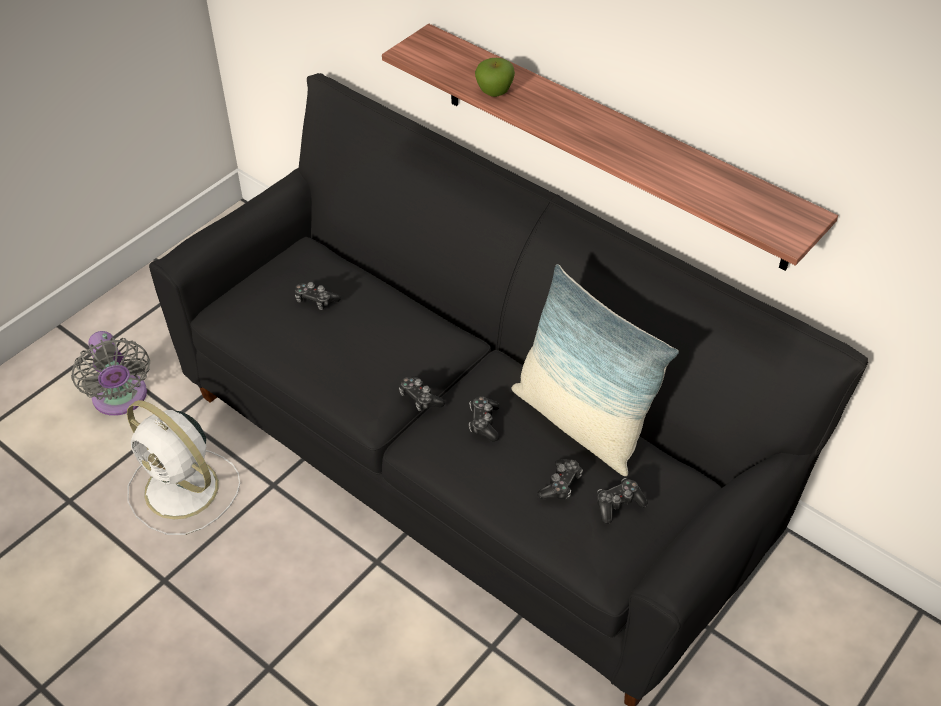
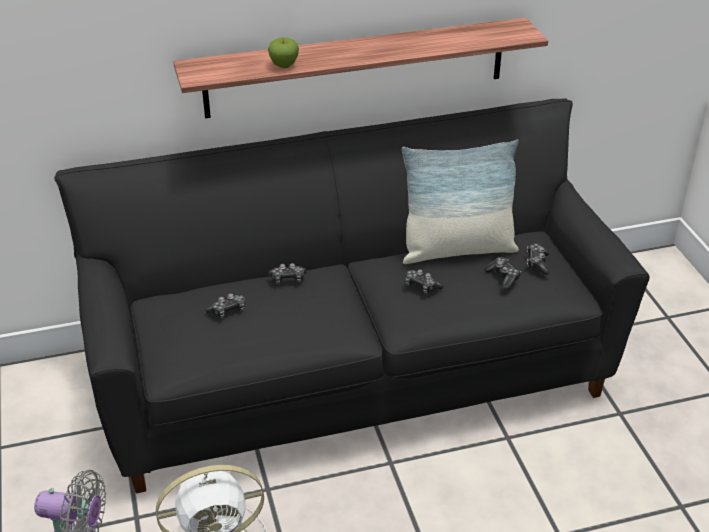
camera: 55 degrees left, 10 degrees down
(420, 398) = (368, 307): game controller -> game controller (288, 279)

